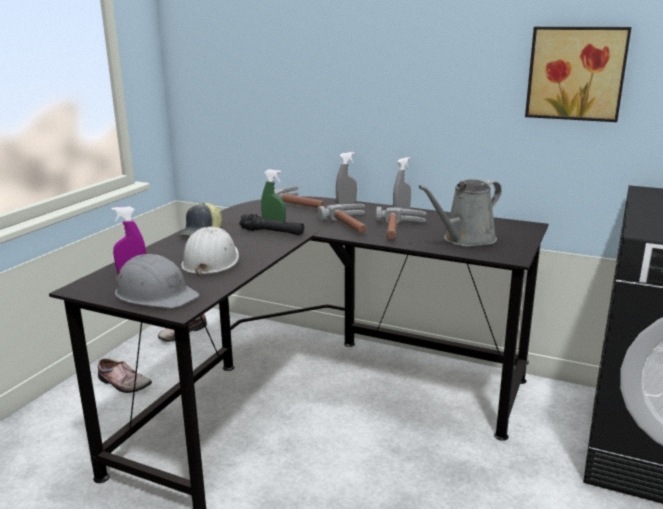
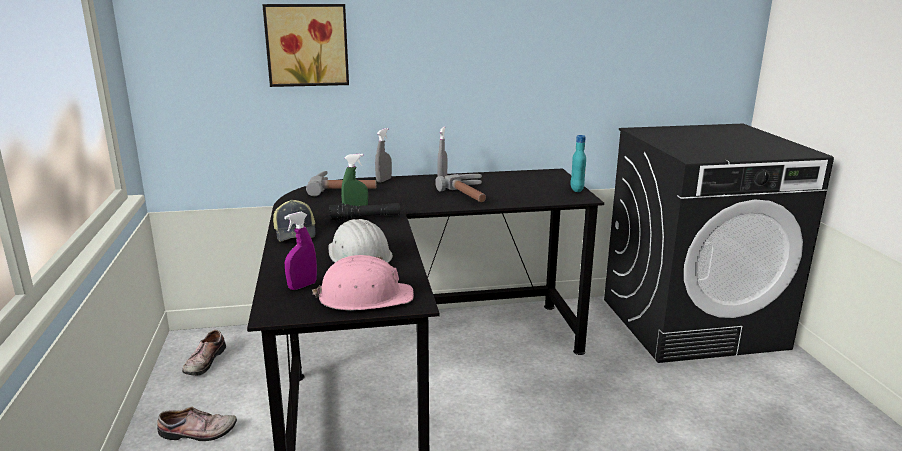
camera: 35 degrees left, 0 degrees up
(155, 294) = (365, 297): grey hard hat -> pink hard hat
(353, 225) = (425, 198): hammer -> none
(465, 239) = (530, 191): grey watering can -> none
(521, 247) = (576, 189): none -> turquoise bottle
(576, 73) = (576, 41): picture -> picture (307, 45)

